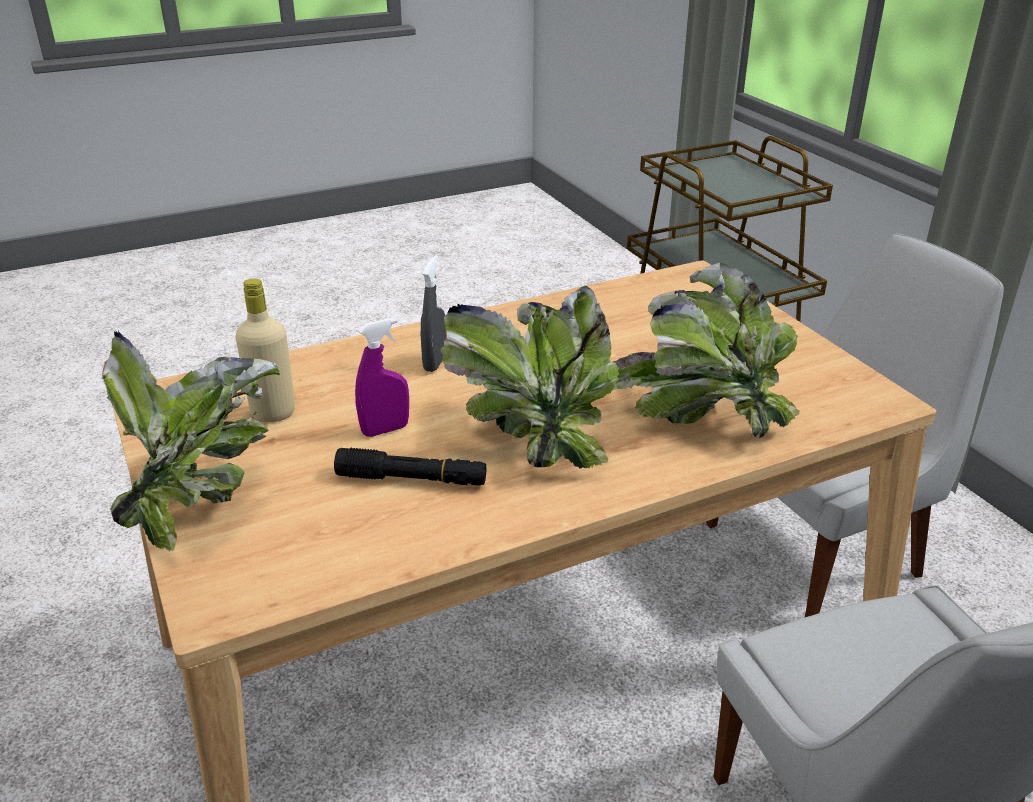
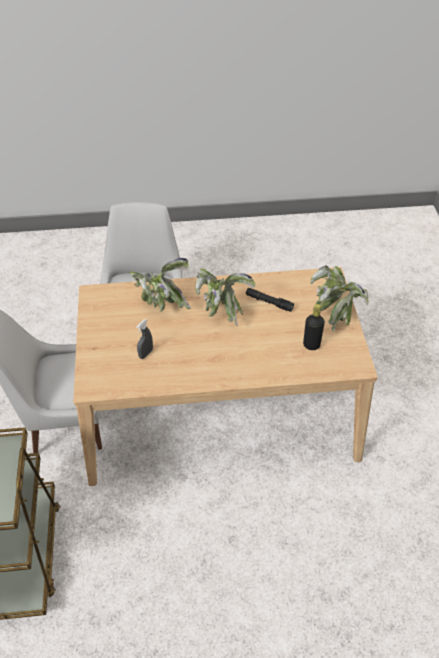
camera: 160 degrees left, 15 degrees up
(273, 413) = (311, 345): beige bottle -> black bottle
(385, 430) = (272, 325): purple spray bottle -> none
(435, 363) = (242, 357): grey spray bottle -> grey spray bottle (145, 353)

